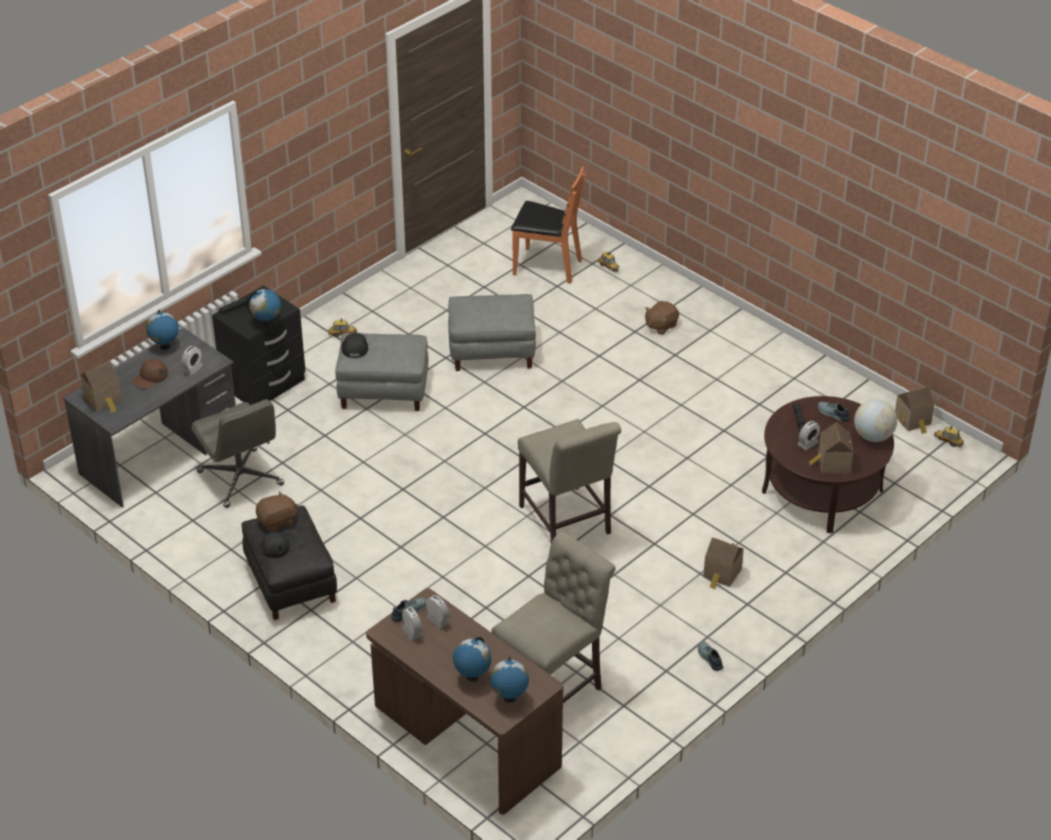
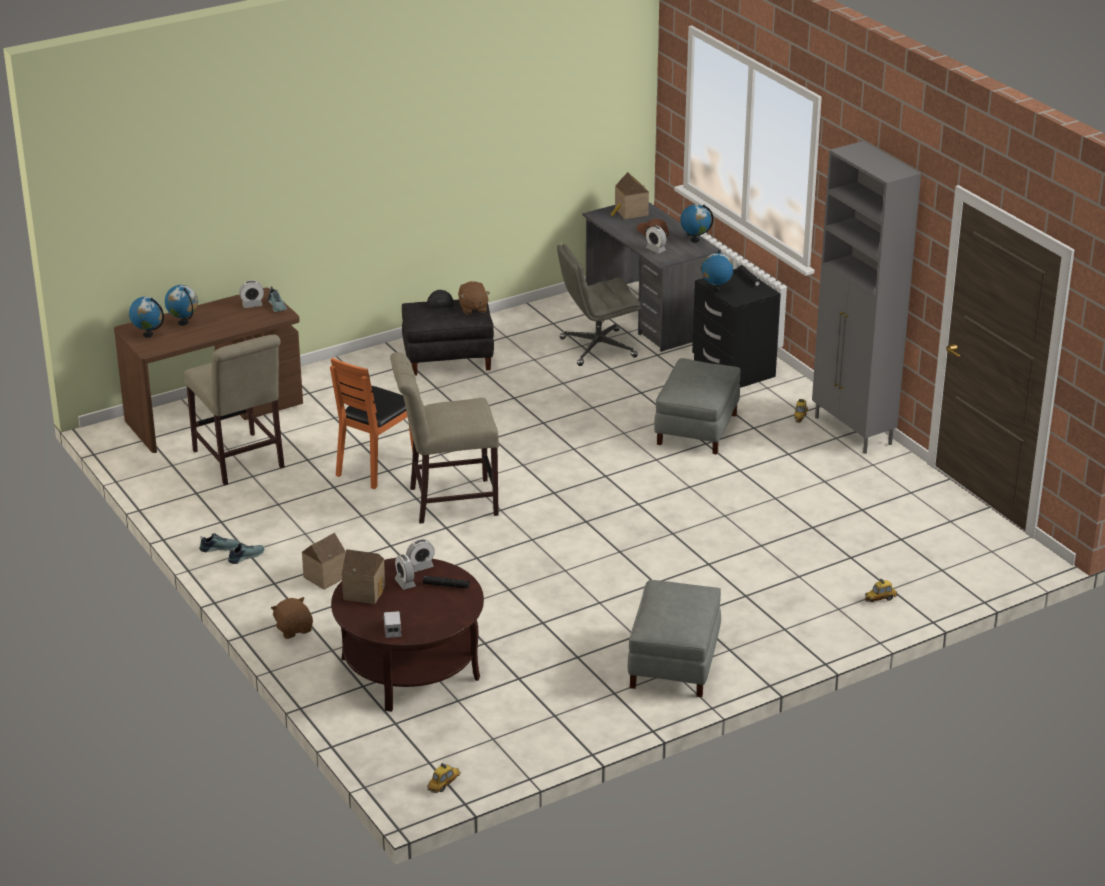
camera: 105 degrees right, 10 degrees down
(355, 346) = (708, 366): black cap -> none
(358, 303) = (853, 431): none -> grey cabinet
(438, 620) = (258, 316): alarm clock -> alarm clock (420, 567)
(492, 351) = (740, 498): grey ottoman -> grey ottoman (674, 664)
(546, 266) = (892, 556): orange chair -> orange chair (376, 466)
(660, 326) = (750, 615): brown plush toy -> brown plush toy (294, 629)
(832, 414) = (444, 610): shoe -> shoe (245, 556)
(873, 436) = (392, 629): globe -> toy truck
(913, 420) = (495, 767): toy house -> none

